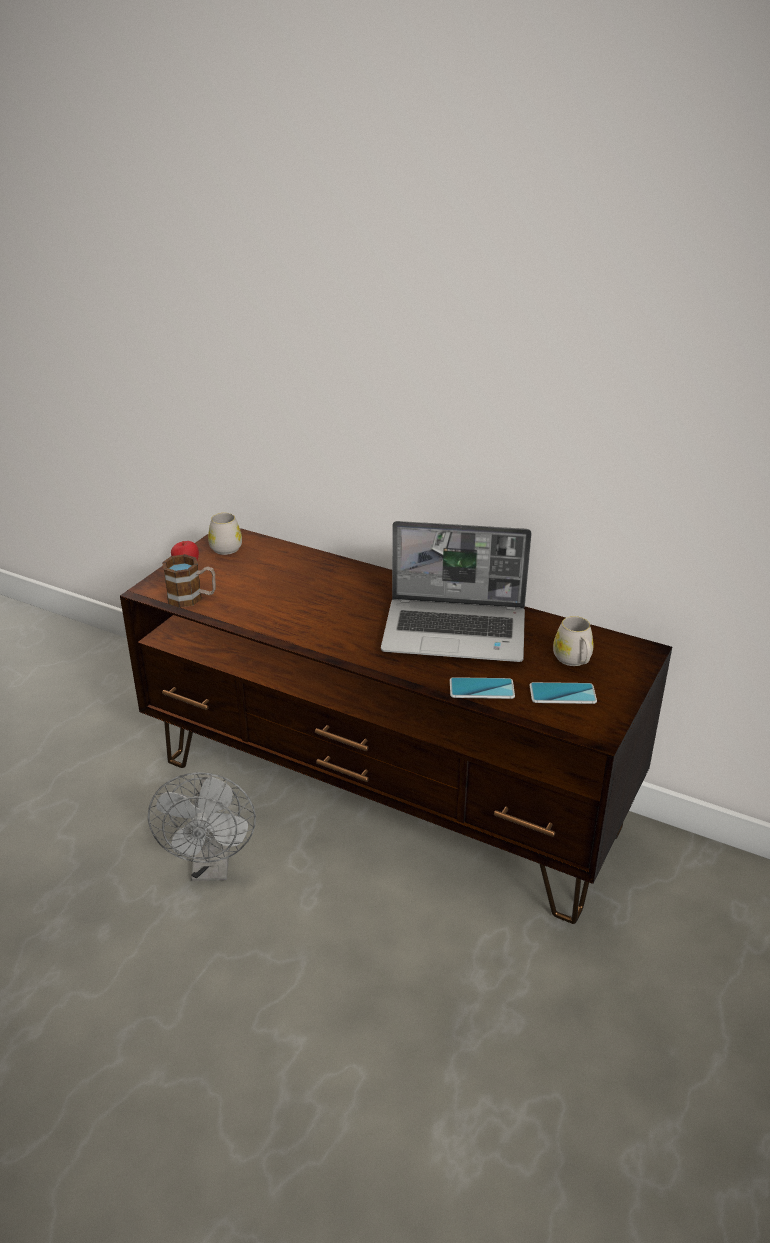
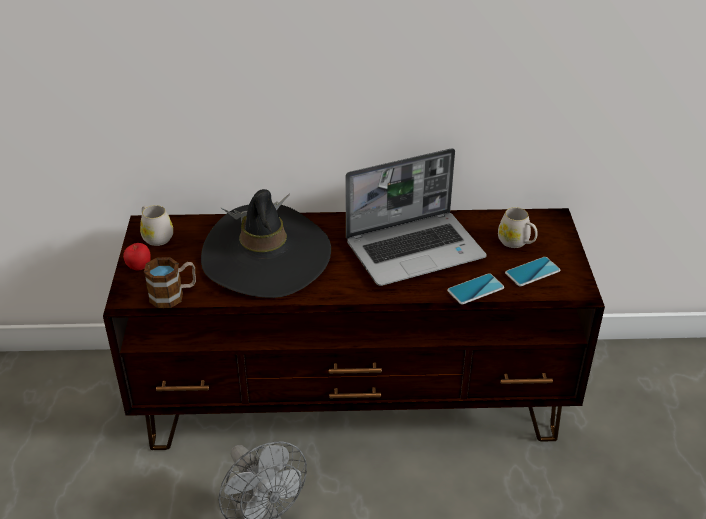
camera: 30 degrees left, 5 degrees up
(304, 593) = (266, 256): none -> black hat

